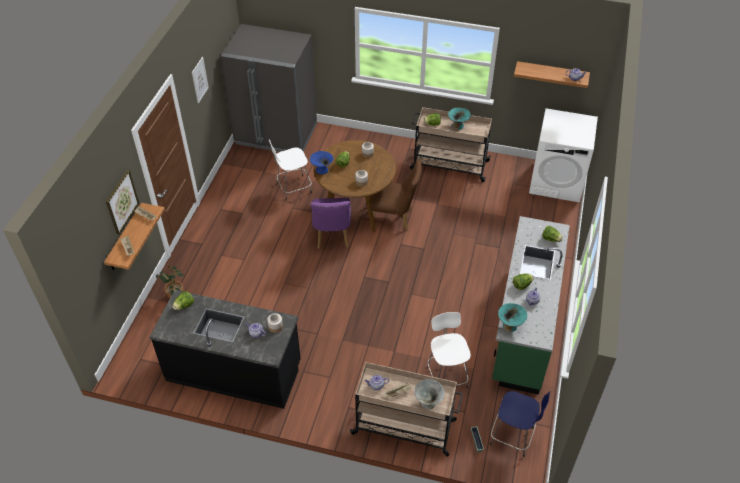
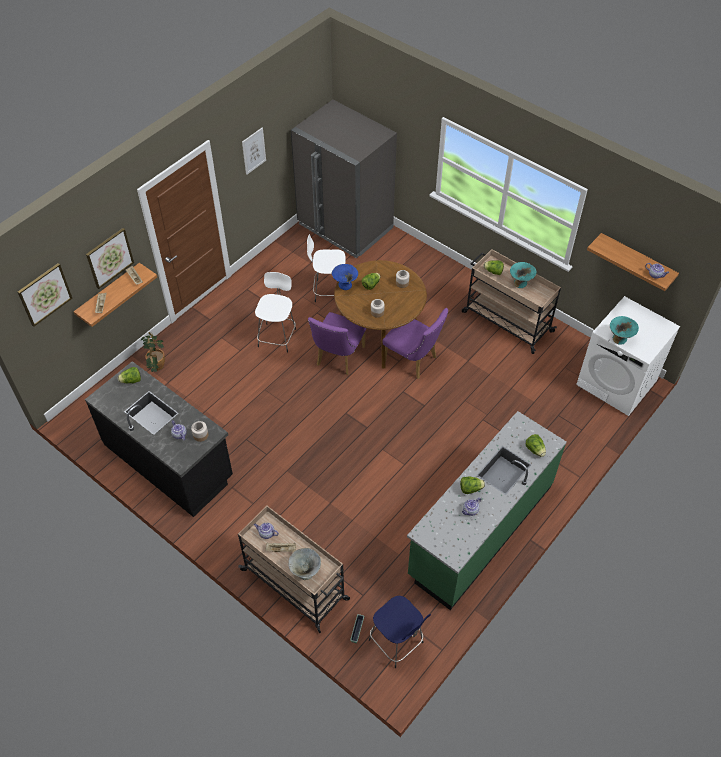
camera: 25 degrees right, 5 degrees up
(82, 249) = (44, 294): none -> picture
(395, 218) = (413, 361): brown chair -> purple chair
(446, 375) = (367, 550): white stool -> white stool (277, 336)
(510, 325) = (430, 527): turquoise bowl -> turquoise bowl (619, 339)

